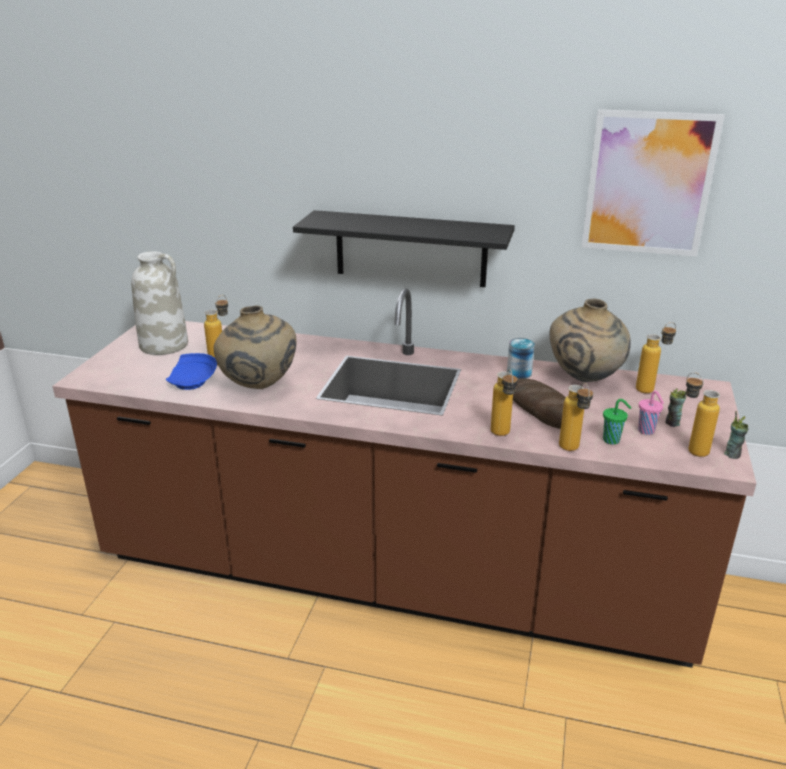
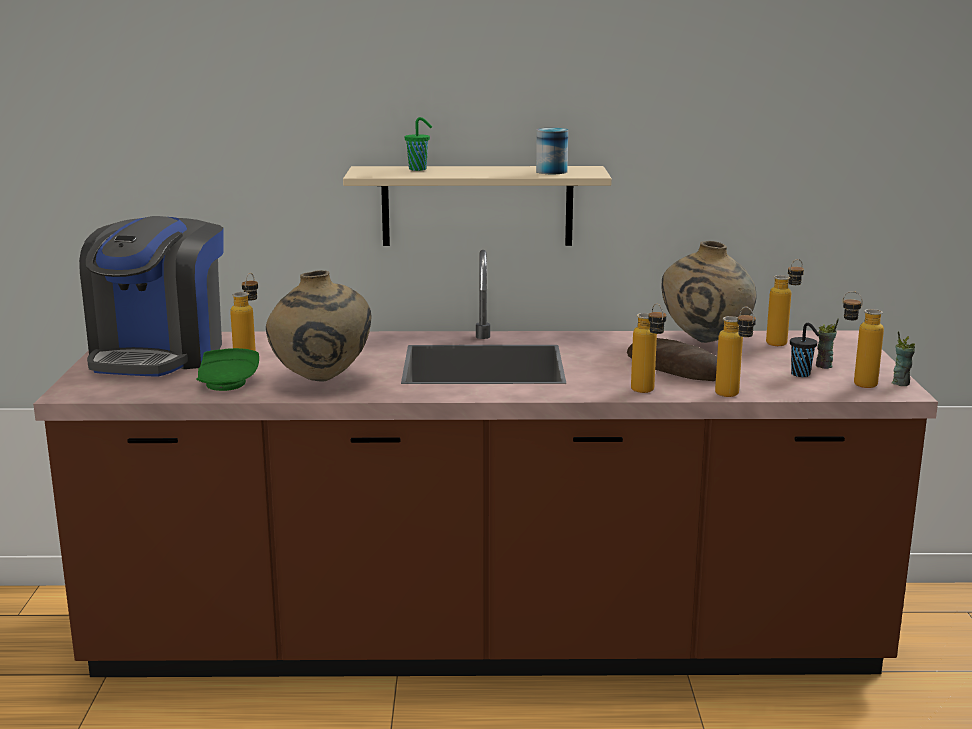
camera: 15 degrees left, 10 degrees down
(165, 345) = (159, 355): white vase -> coffee machine
(193, 381) = (228, 382): blue plate -> green plate
(410, 249) = (477, 206): black shelf -> beige shelf
(519, 373) = (628, 342): can -> can (551, 171)
(612, 440) = (770, 385): green cup -> green cup (419, 169)
(647, 431) = (801, 374): pink cup -> black cup
(648, 184) = (751, 107): picture -> none

